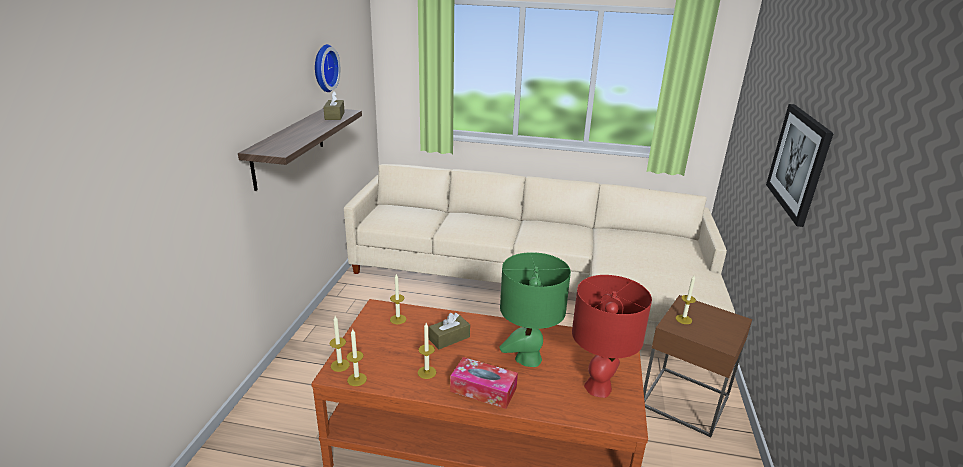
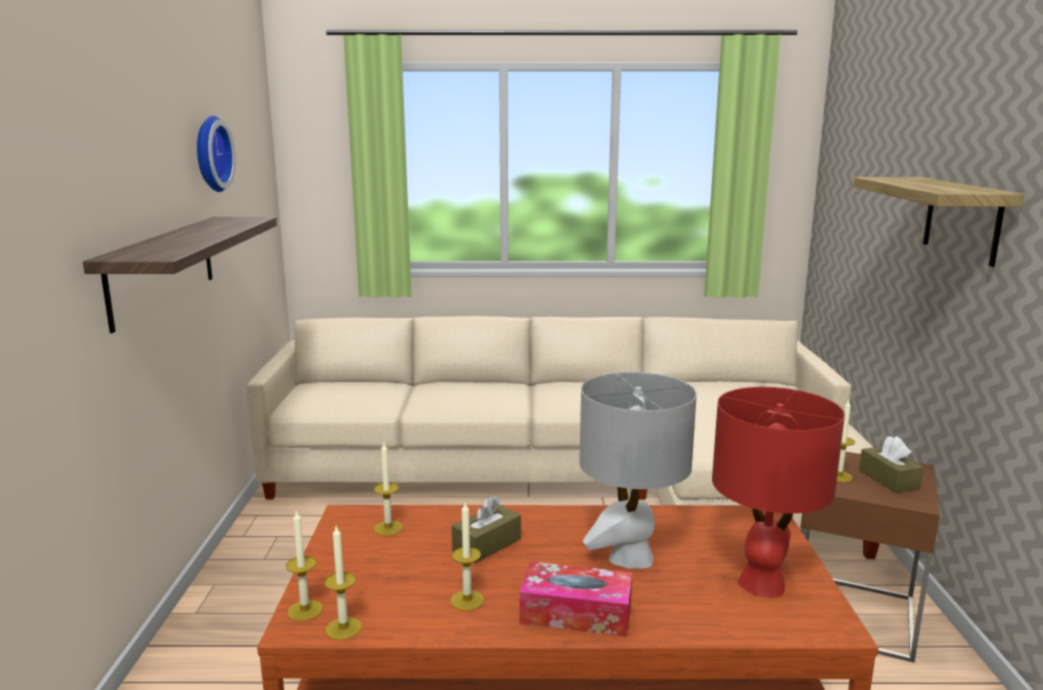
camera: 10 degrees left, 10 degrees down
(334, 116) = (235, 222): brown tissue box -> brown tissue box (888, 479)
(528, 359) = (630, 558): green table lamp -> grey table lamp
(798, 162) = (962, 219): picture -> shelf

